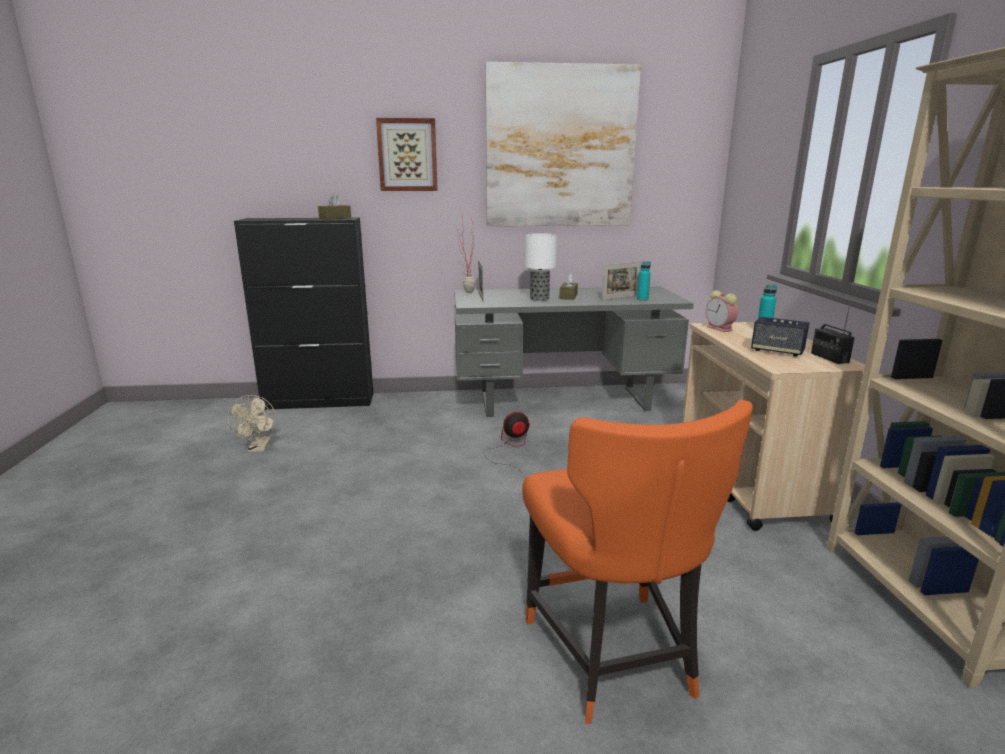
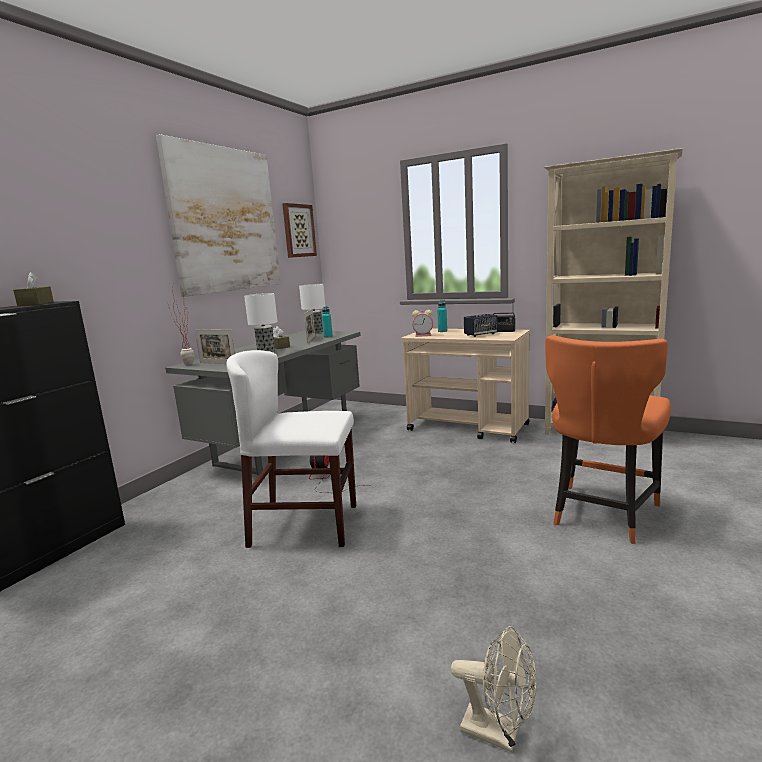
camera: 55 degrees left, 5 degrees down
(259, 448) = (97, 621): beige fan -> beige fan (499, 733)
(407, 155) = (95, 225): picture -> picture (298, 230)
(421, 469) = (305, 525): none -> white chair
(612, 657) = (601, 514): orange chair -> orange chair turned 105 degrees clockwise
(654, 292) = (315, 333): none -> table lamp

